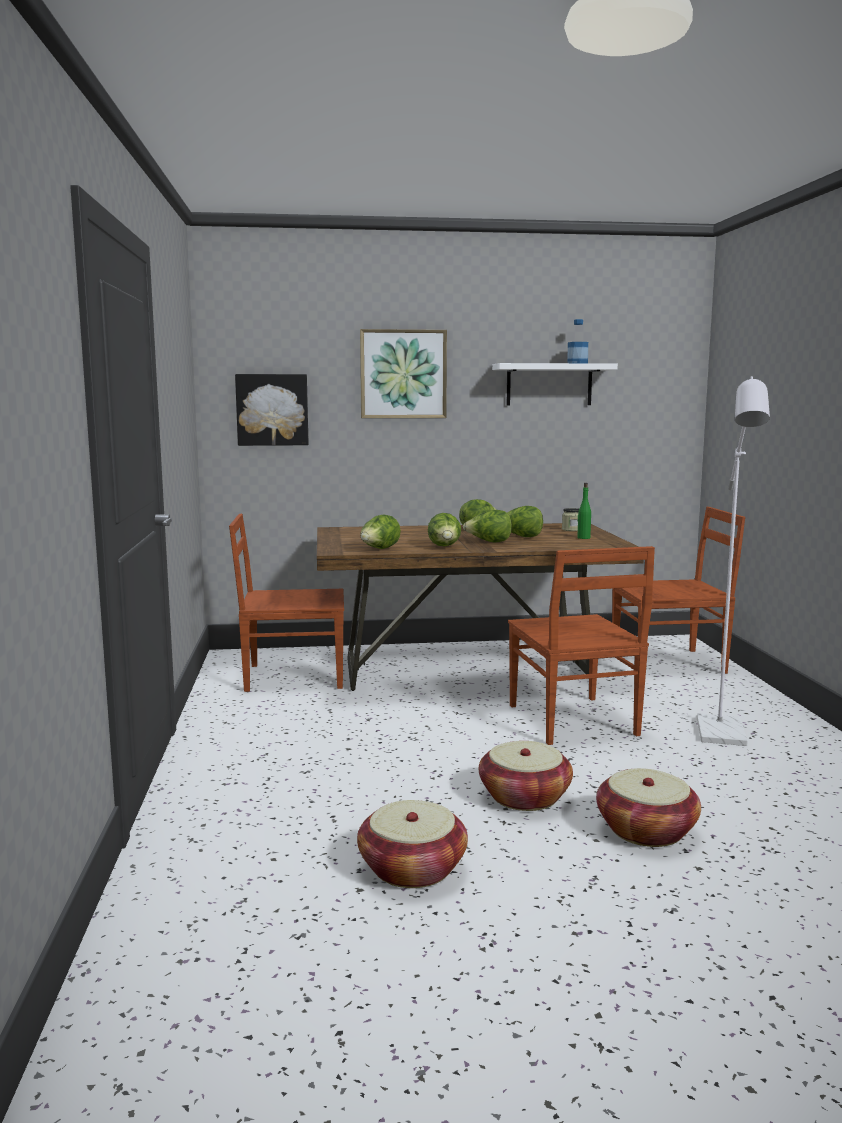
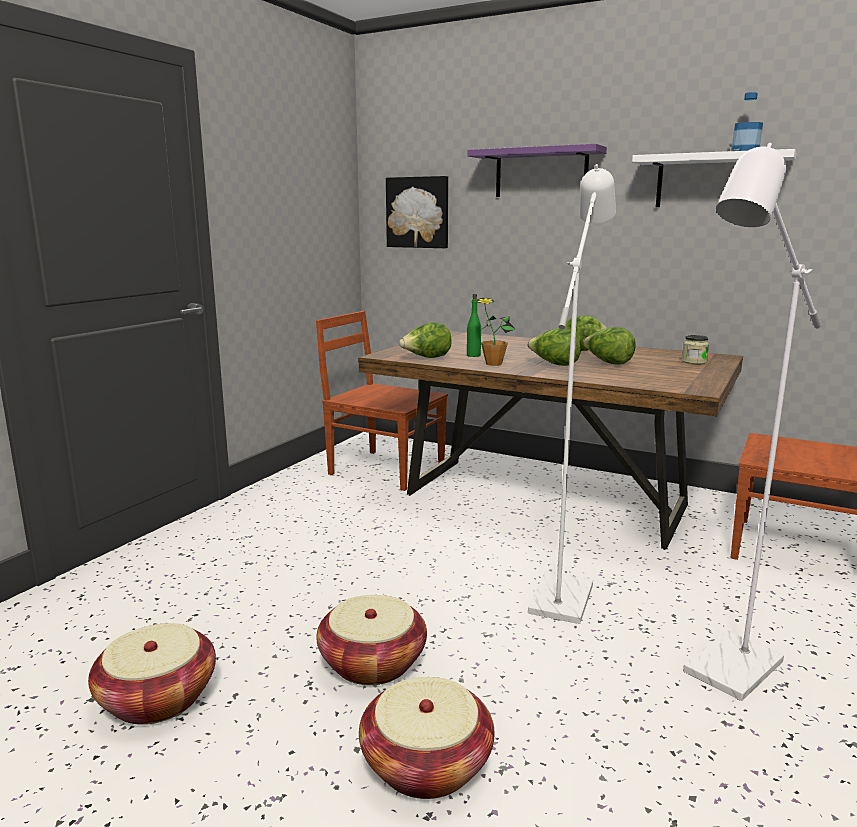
camera: 35 degrees right, 5 degrees up
(403, 374) = (541, 173): picture -> purple shelf
(444, 547) = (493, 364): lettuce -> potted plant
(573, 721) = (564, 591): brown chair -> white floor lamp
(583, 538) = (679, 373): green bottle -> green bottle (473, 355)

